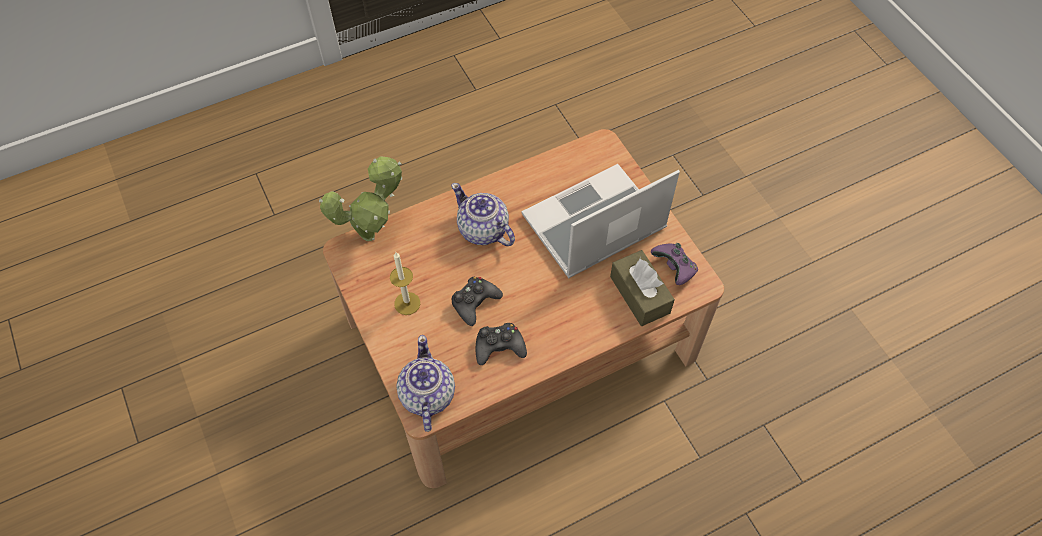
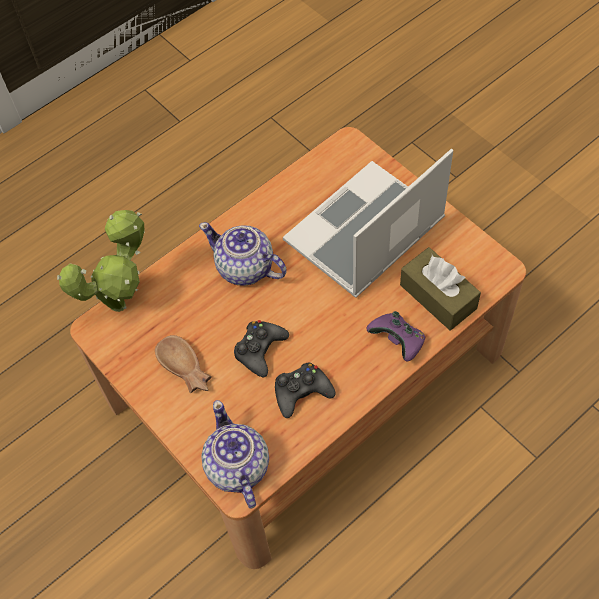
camera: 10 degrees left, 0 degrees up
(407, 303) = (184, 370): candle -> brown bowl
(674, 269) = (466, 259): purple game controller -> purple game controller (398, 342)

